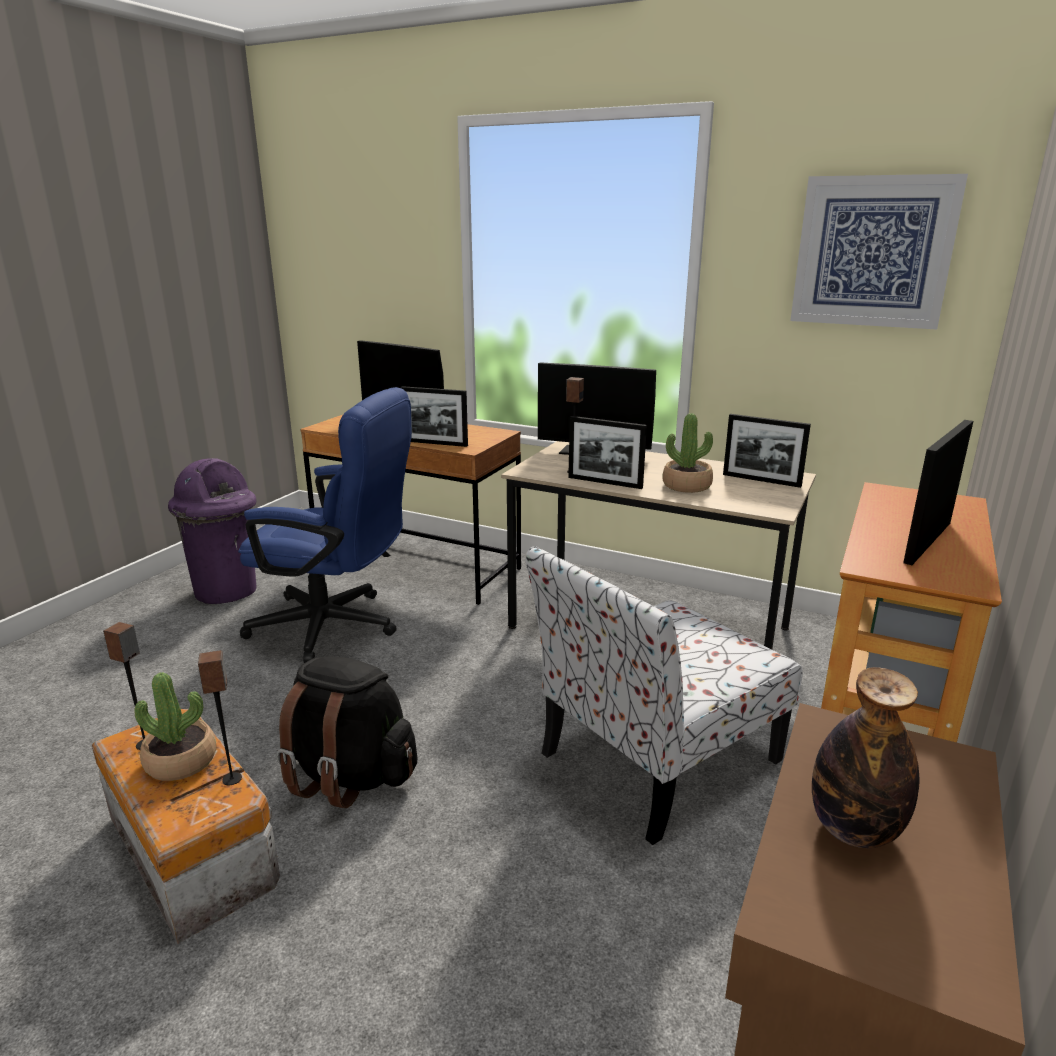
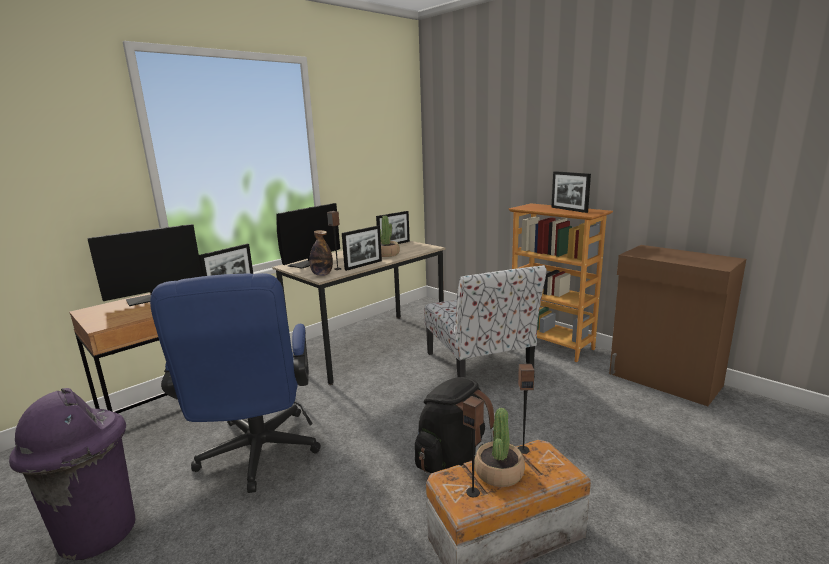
camera: 70 degrees left, 5 degrees down
(337, 627) = (257, 457): blue office chair -> blue office chair turned 135 degrees clockwise
(854, 830) = (682, 258): bottle -> bottle (322, 274)
(873, 252) = (381, 134): picture -> none

